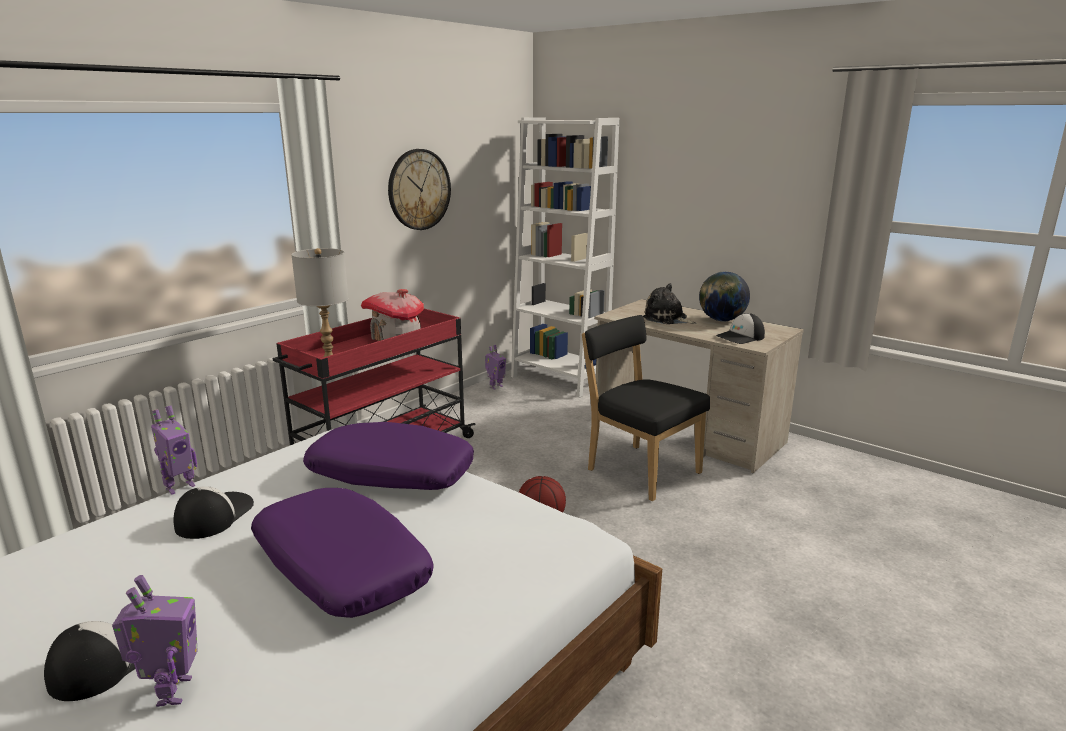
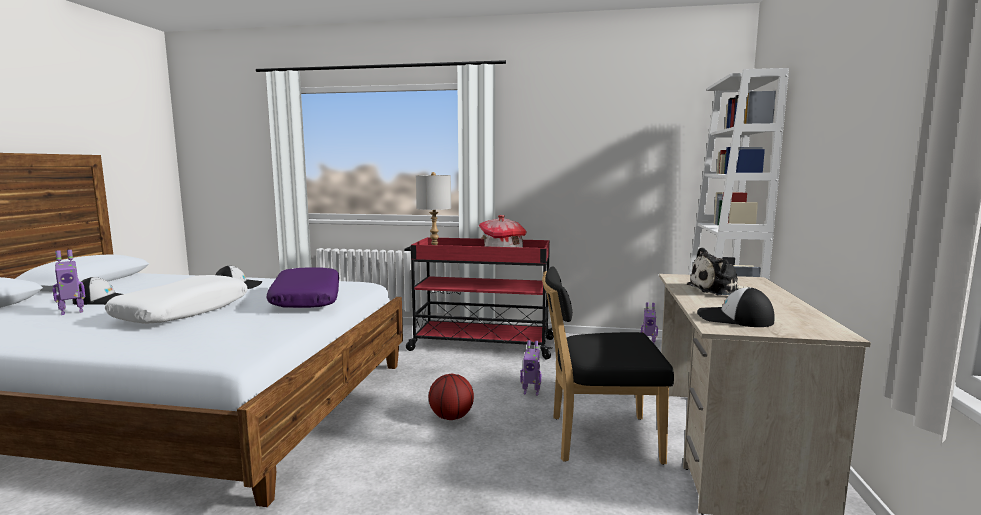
camera: 60 degrees right, 10 degrees down
(179, 487) = (268, 276): toy robot -> toy robot (531, 392)
(339, 566) = (183, 311): purple pillow -> white pillow
(419, 189) = (587, 149): wall clock -> none
(639, 470) = (598, 438): black chair -> black chair turned 105 degrees counterclockwise
(667, 319) = (718, 290): plush toy -> plush toy turned 105 degrees counterclockwise
(721, 320) = (779, 306): globe -> none

